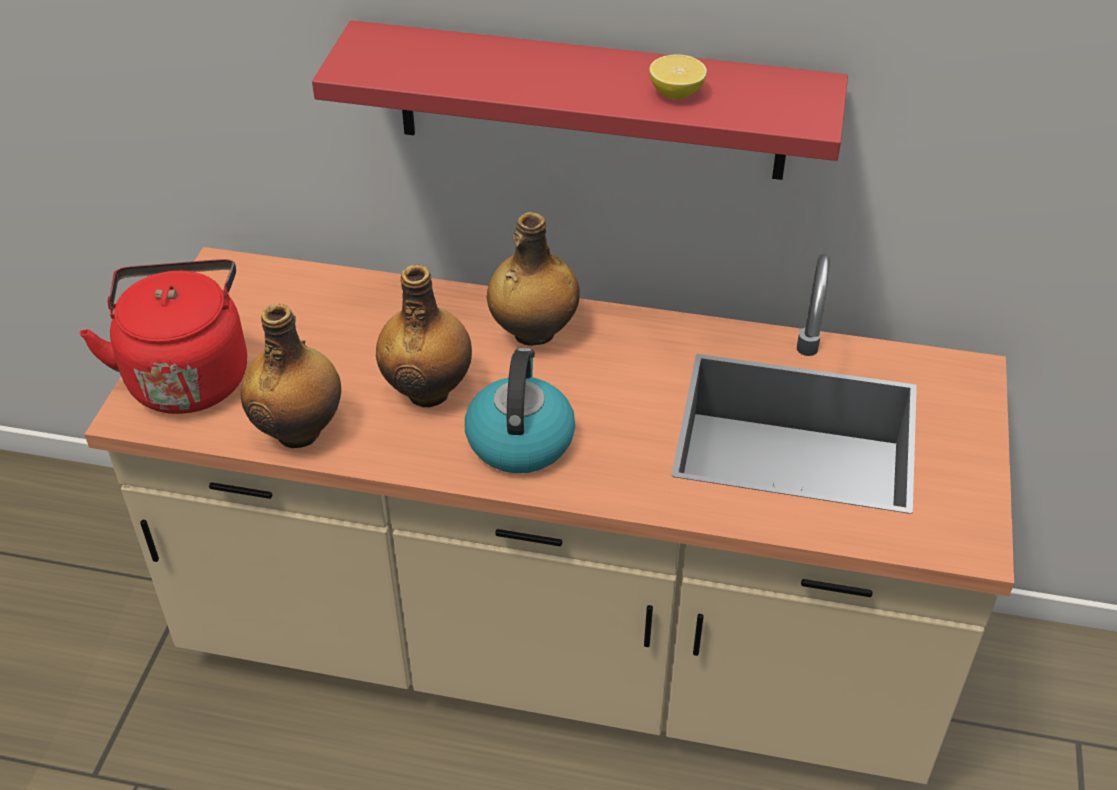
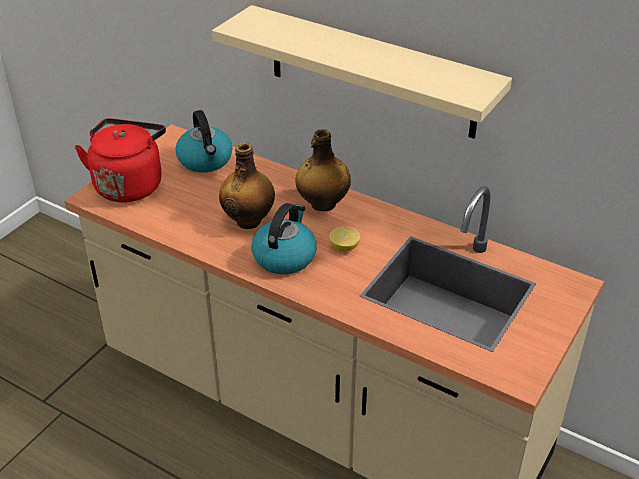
camera: 20 degrees right, 5 degrees down
(299, 300) = (205, 160): none -> kettle
(300, 430) = (171, 224): bottle -> none
(591, 101) = (371, 72): red shelf -> beige shelf
(676, 93) = (403, 69): lemon -> lemon (344, 247)

